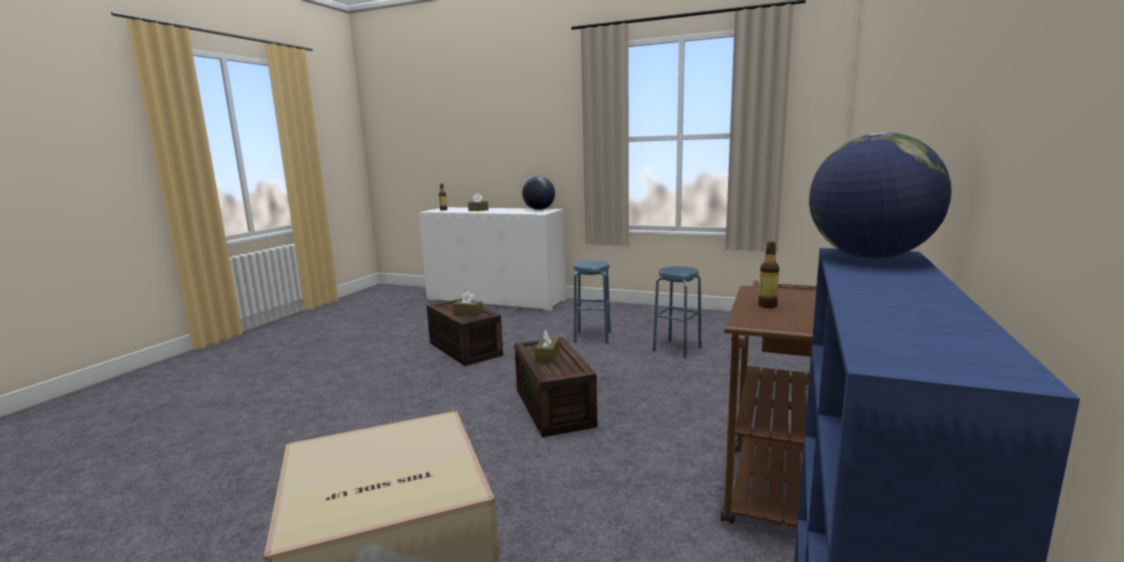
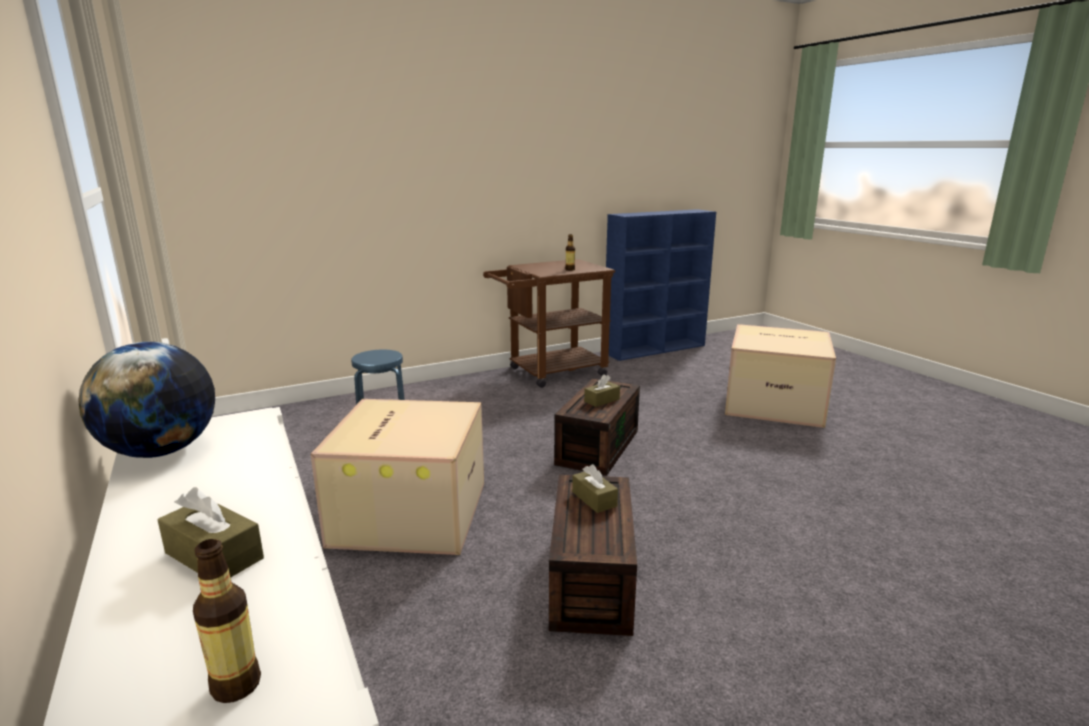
camera: 140 degrees left, 5 degrees up
(592, 337) = (409, 512): blue stool -> cardboard box
(870, 257) = (629, 214): globe -> none

